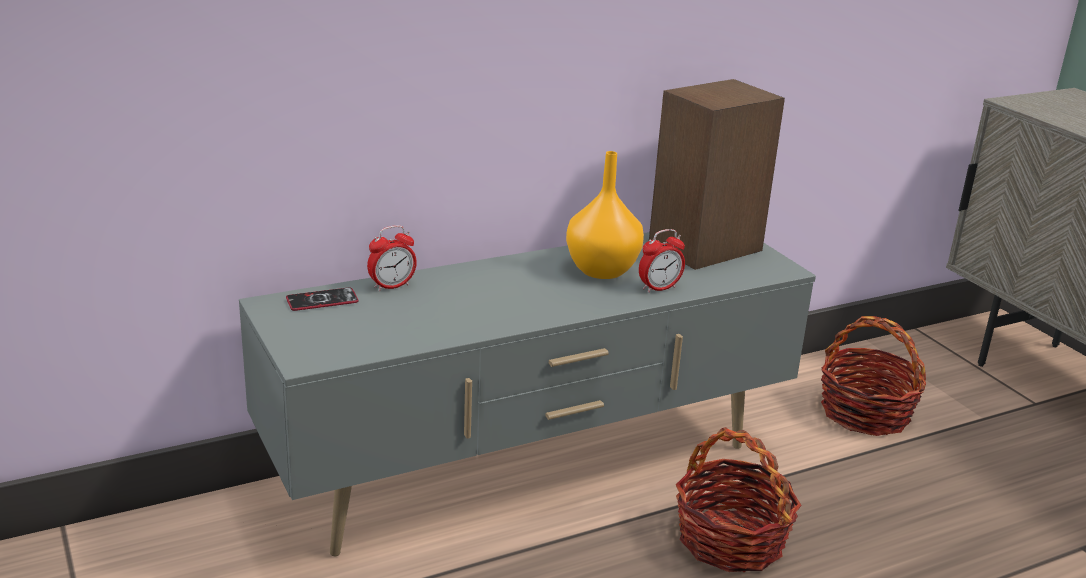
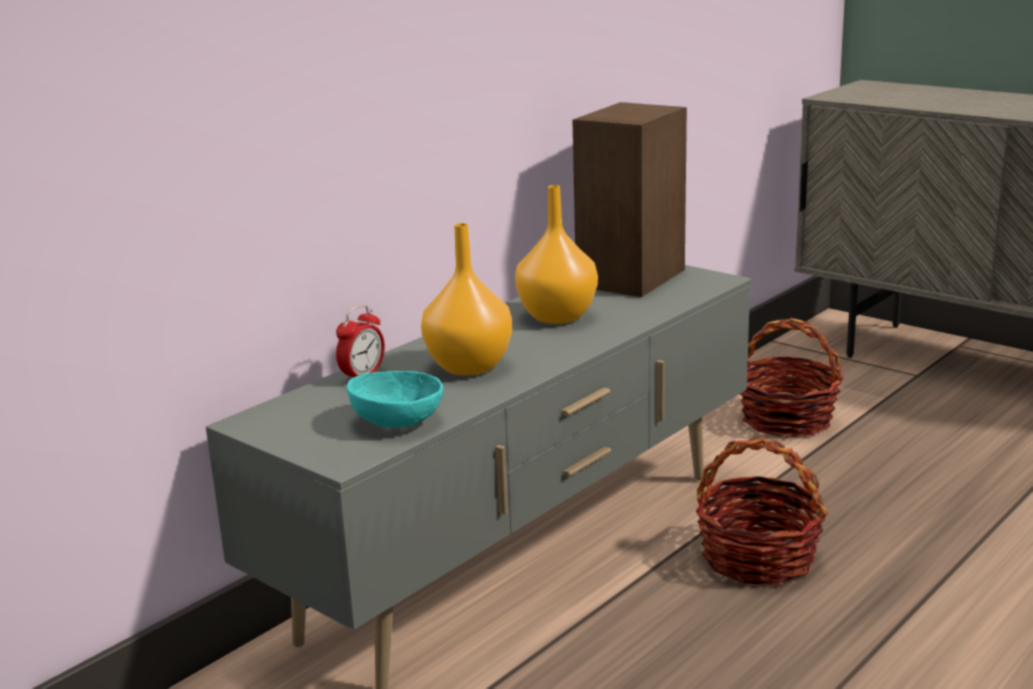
camera: 20 degrees left, 5 degrees down
(322, 300) = (302, 405): phone -> none
(378, 336) = (397, 420): none -> turquoise bowl
(481, 299) = (467, 366): none -> orange vase
(659, 288) = (626, 318): alarm clock -> none

